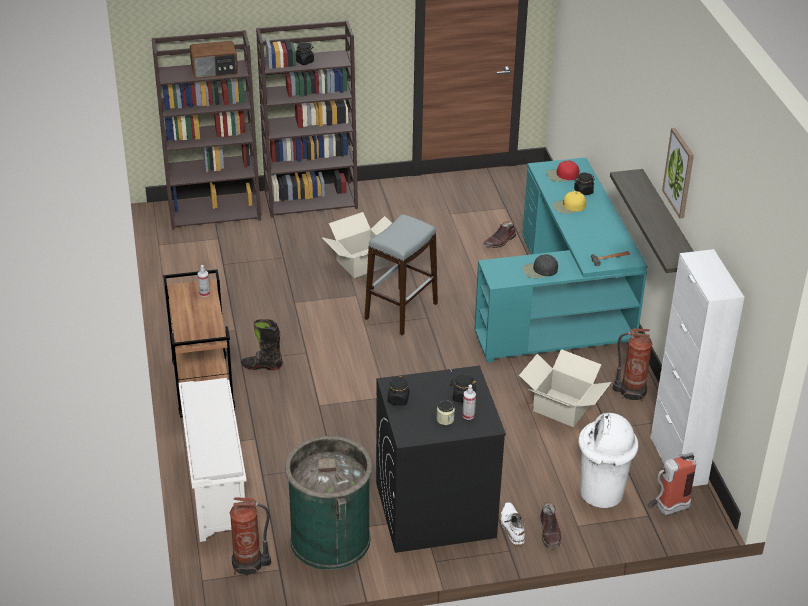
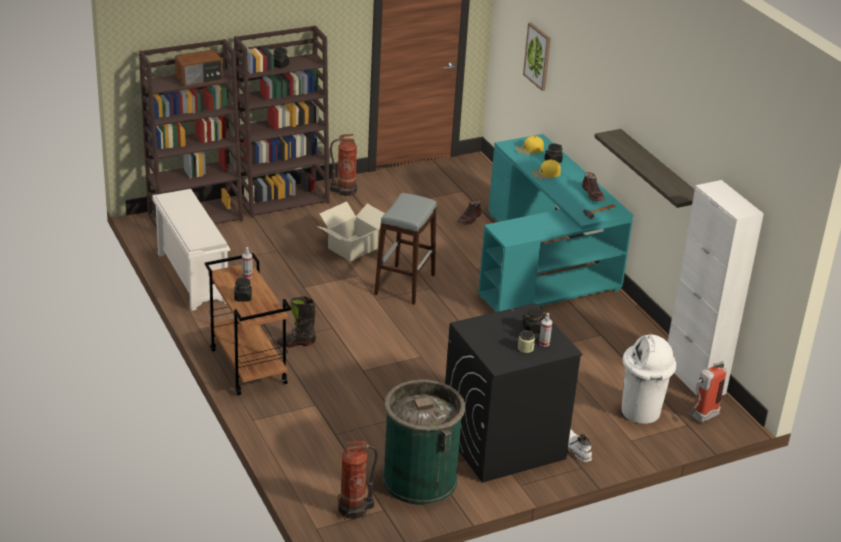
camera: 15 degrees left, 5 degrees down
(215, 488) = (296, 450): white shoe rack -> white shoe rack (191, 277)
(398, 399) = (477, 337): black jar -> black jar (243, 298)
(540, 270) = (541, 228): black cap -> none
(550, 532) = (610, 448): brown boot -> brown boot (593, 194)
(561, 408) = (578, 348): cardboard box -> none
(562, 175) = (529, 149): red cap -> yellow cap
(631, 391) = (632, 328): fire extinguisher -> fire extinguisher (345, 191)
(679, 173) = (670, 122): picture -> picture (538, 56)

